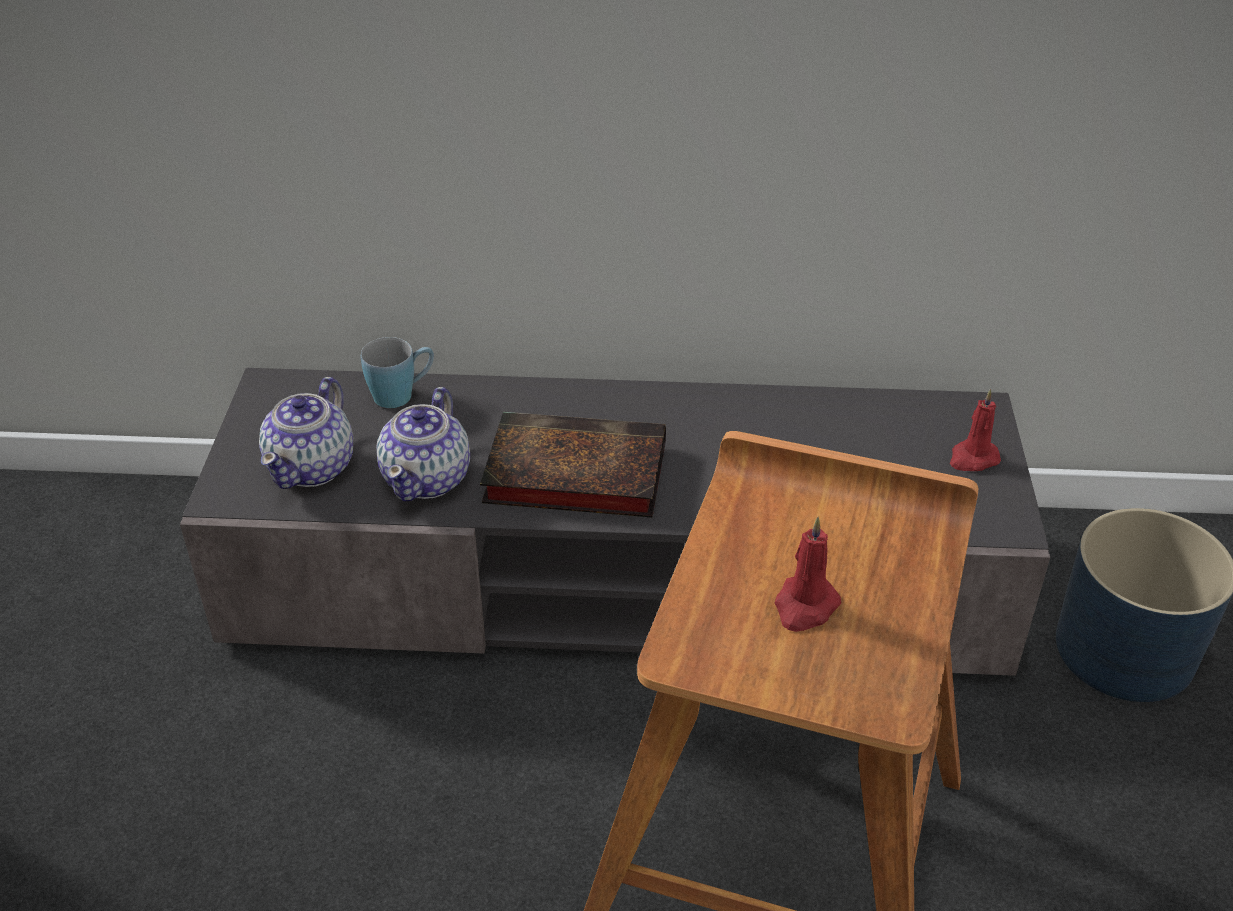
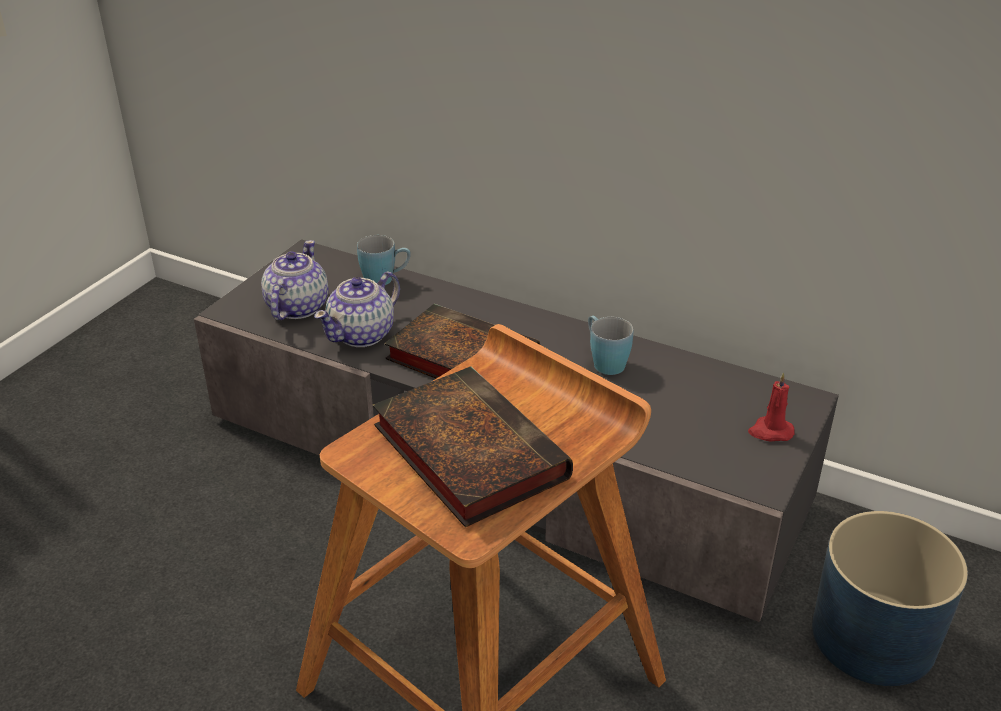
camera: 25 degrees right, 5 degrees down
(313, 467) = (296, 308): teapot -> teapot turned 150 degrees clockwise
(741, 427) = (604, 361): none -> blue mug
(805, 607) = (465, 450): red candle -> book

